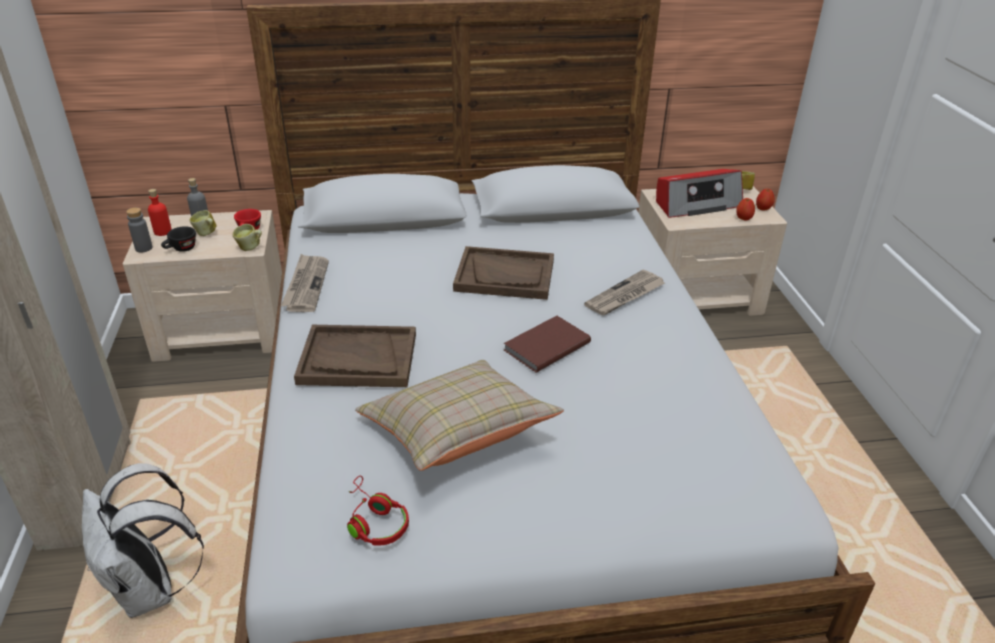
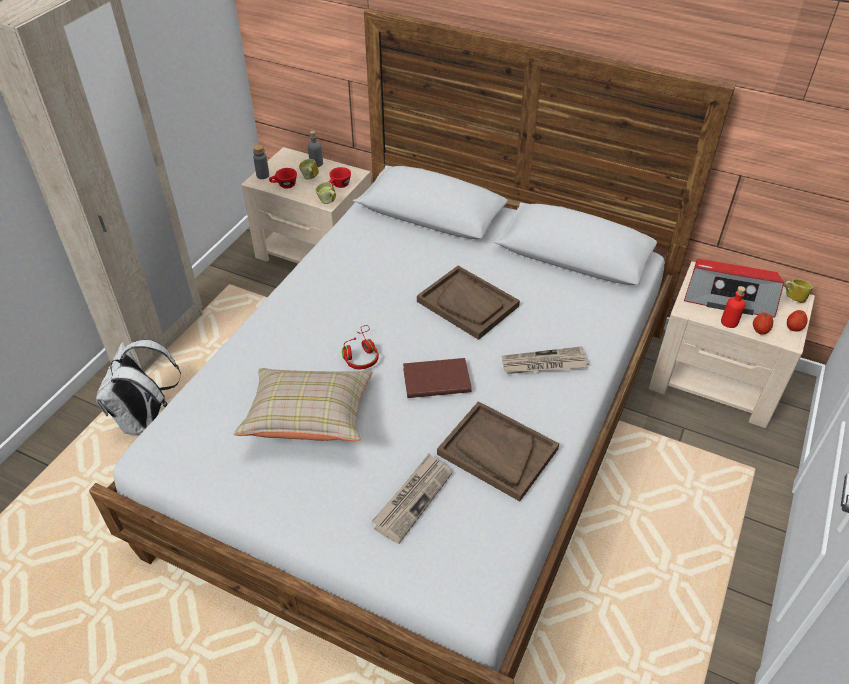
camera: 35 degrees right, 10 degrees up
(162, 231) = (285, 165): red bottle -> red bottle (729, 322)
(181, 249) = (284, 185): black cup -> red cup
(306, 285) = (323, 253): newspaper -> newspaper (412, 498)
(357, 359) = (301, 329): brown tray -> brown tray (497, 452)
(374, 521) = (208, 452): red headphones -> red headphones (361, 354)

